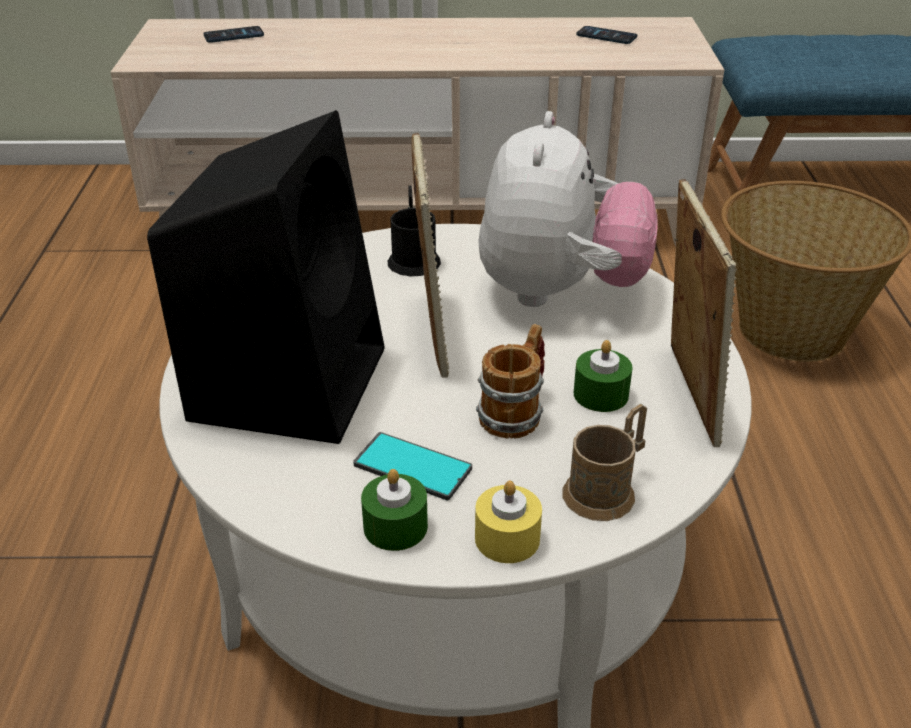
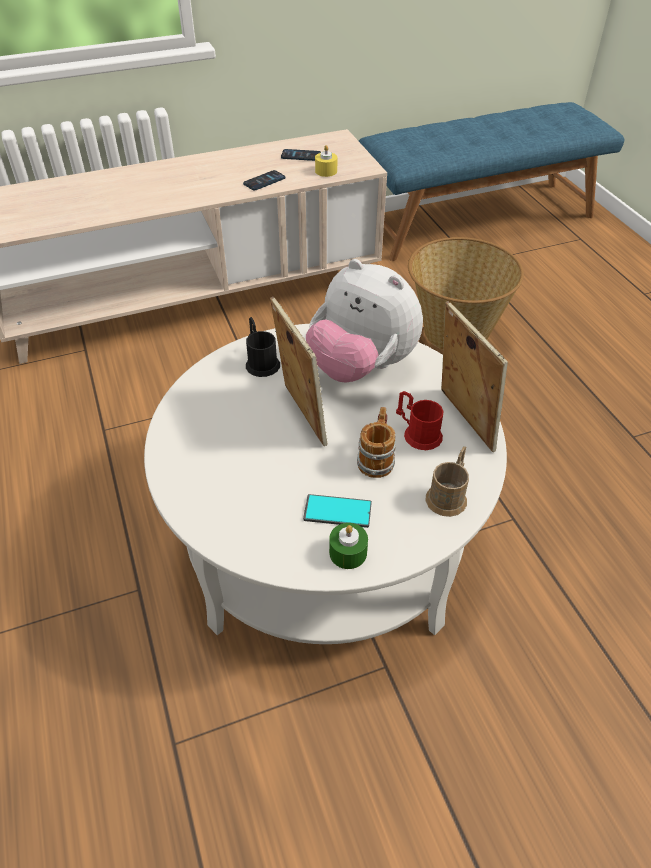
camera: 20 degrees left, 10 degrees up
(234, 36) = (37, 199): phone -> phone (264, 181)
(290, 379) = (233, 472): black speaker -> none
(507, 538) = (411, 541): yellow candle -> yellow candle (326, 171)
(559, 292) = (361, 366): plush toy -> plush toy turned 135 degrees clockwise
(601, 394) = (417, 433): green candle -> red mug

